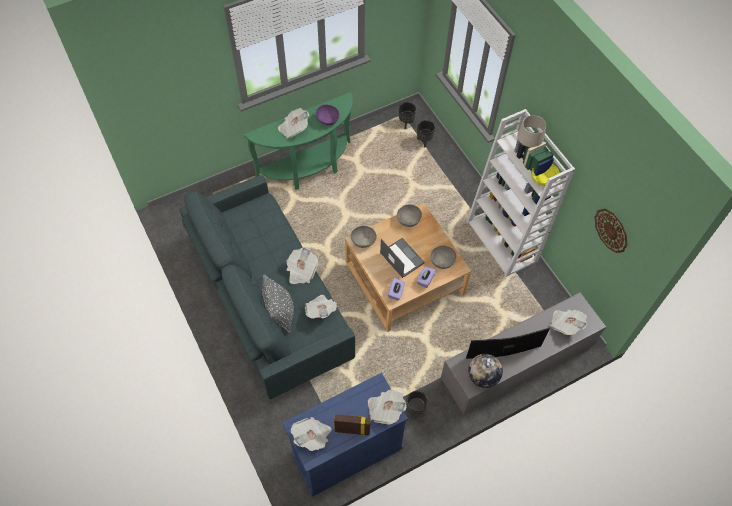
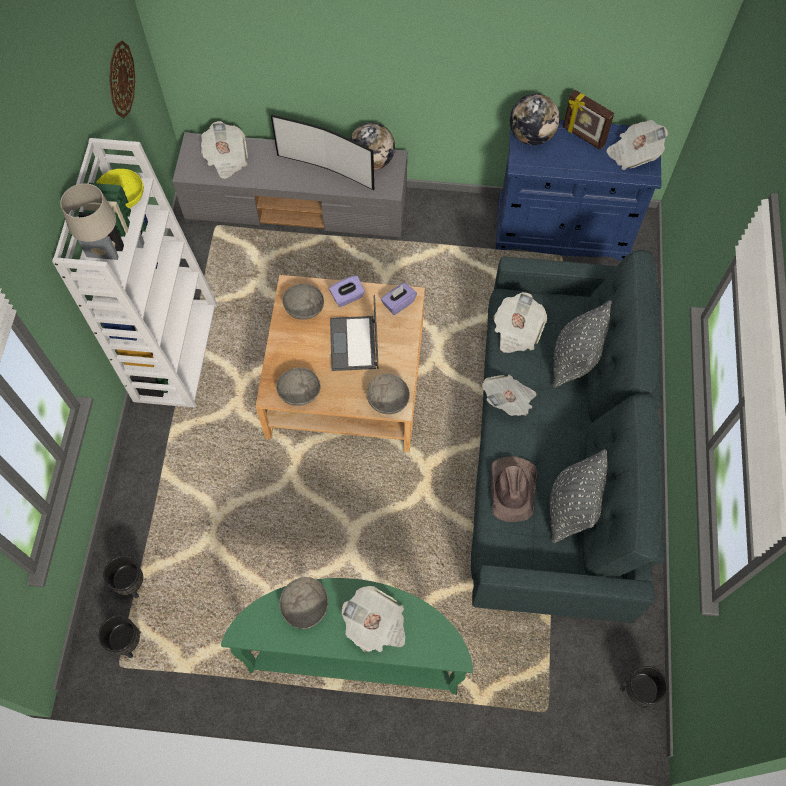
camera: 145 degrees left, 5 degrees up
(240, 238) = (570, 508): none -> grey pillow
(273, 231) = (513, 488): none -> brown hat
(327, 119) = (305, 606): purple bowl -> grey bowl
(385, 409) = (531, 136): newspaper -> globe
(415, 410) = (456, 225): black planter -> black planter (638, 692)

